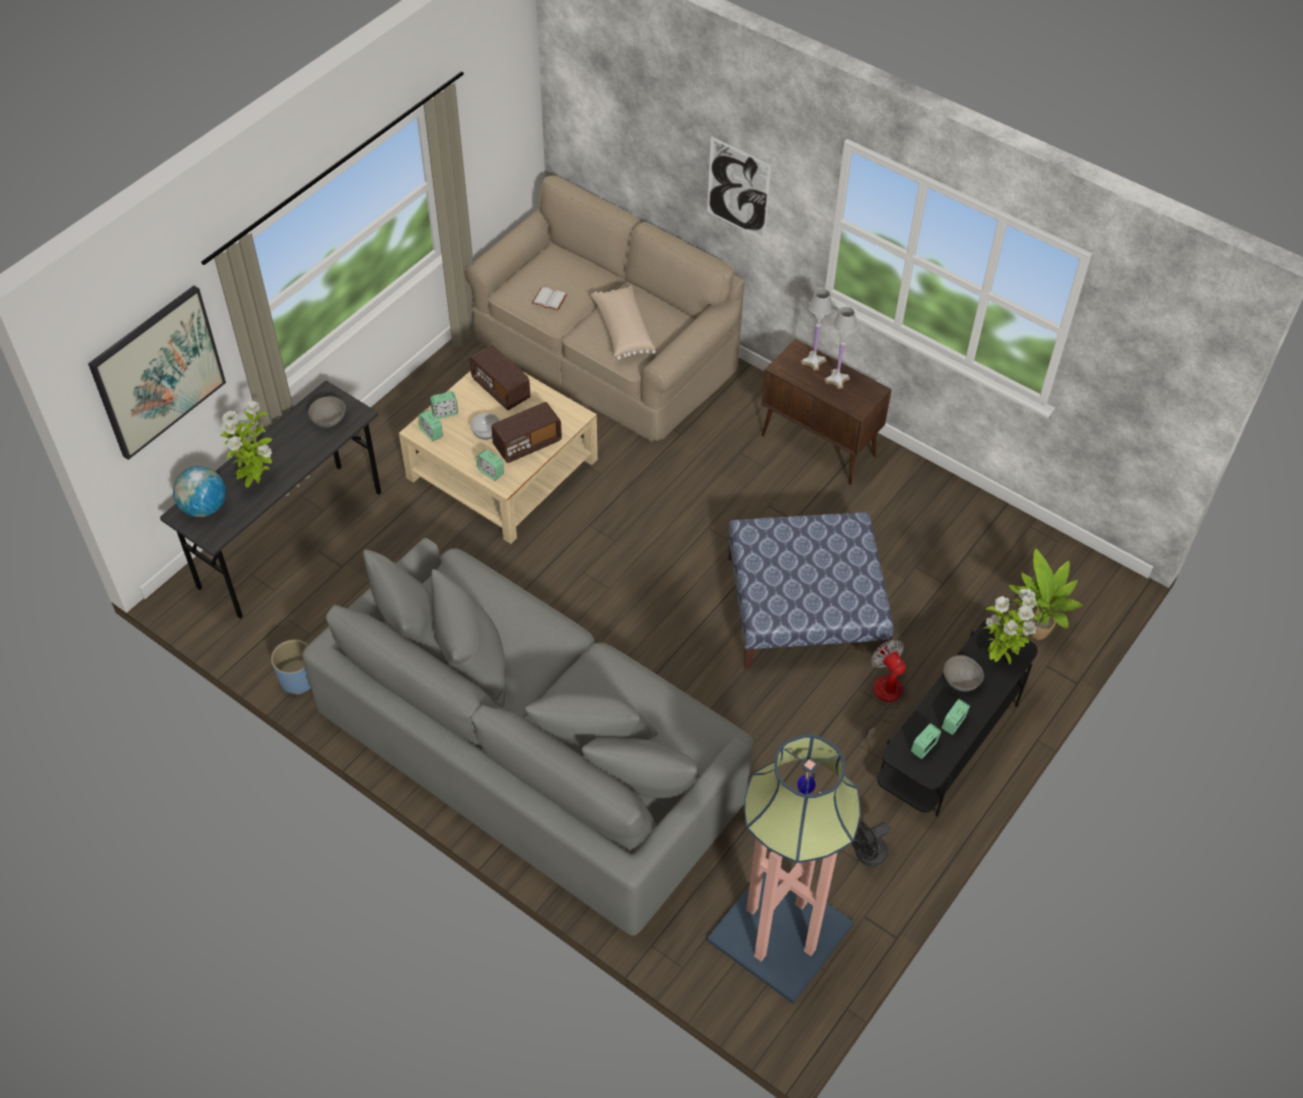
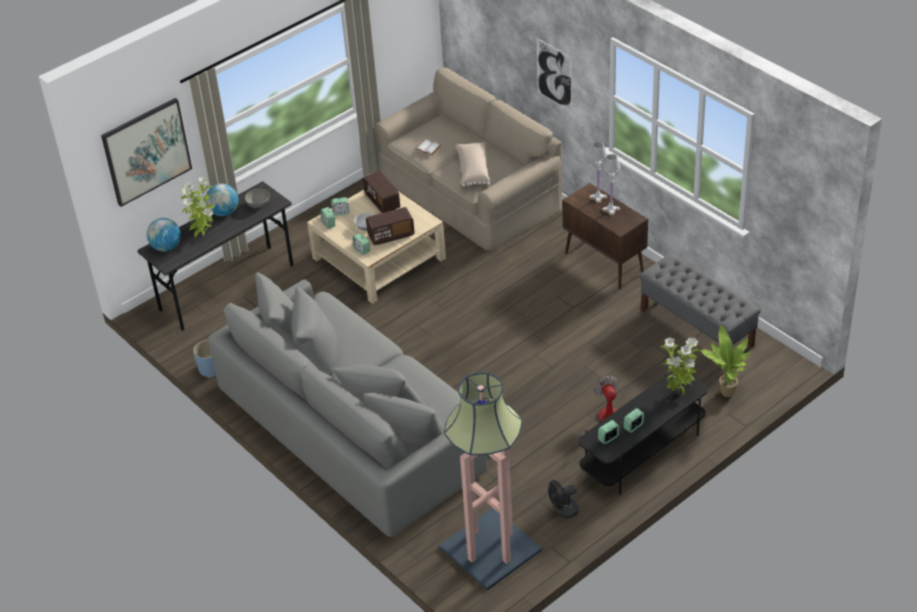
camera: 15 degrees right, 10 degrees down
(280, 439) = (224, 212): none -> globe
(805, 608) = (565, 361): ottoman -> none
(960, 681) = (646, 402): grey bowl -> none
(970, 535) = (697, 328): none -> grey bench

